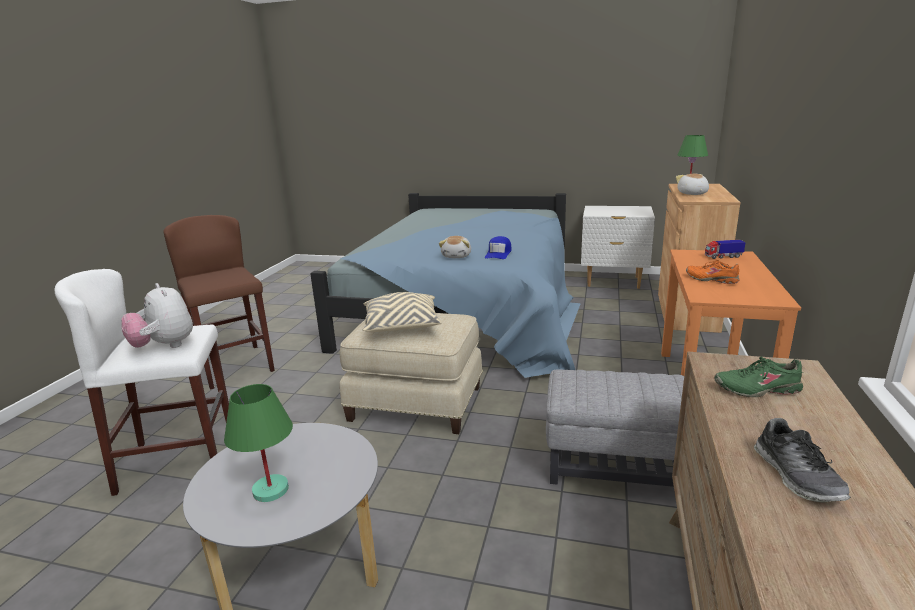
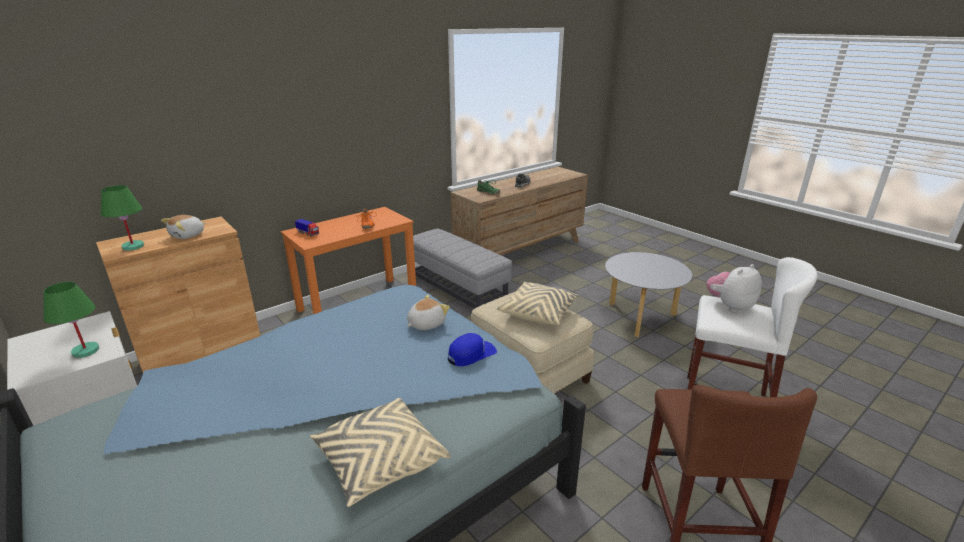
camera: 145 degrees left, 5 degrees up
(164, 346) = (729, 306): plush toy -> plush toy turned 120 degrees counterclockwise
(270, 489) = (654, 266): green table lamp -> green table lamp (85, 351)
(395, 232) = (380, 461): none -> beige pillow
(498, 254) = (388, 310): blue cap -> blue cap (471, 354)

